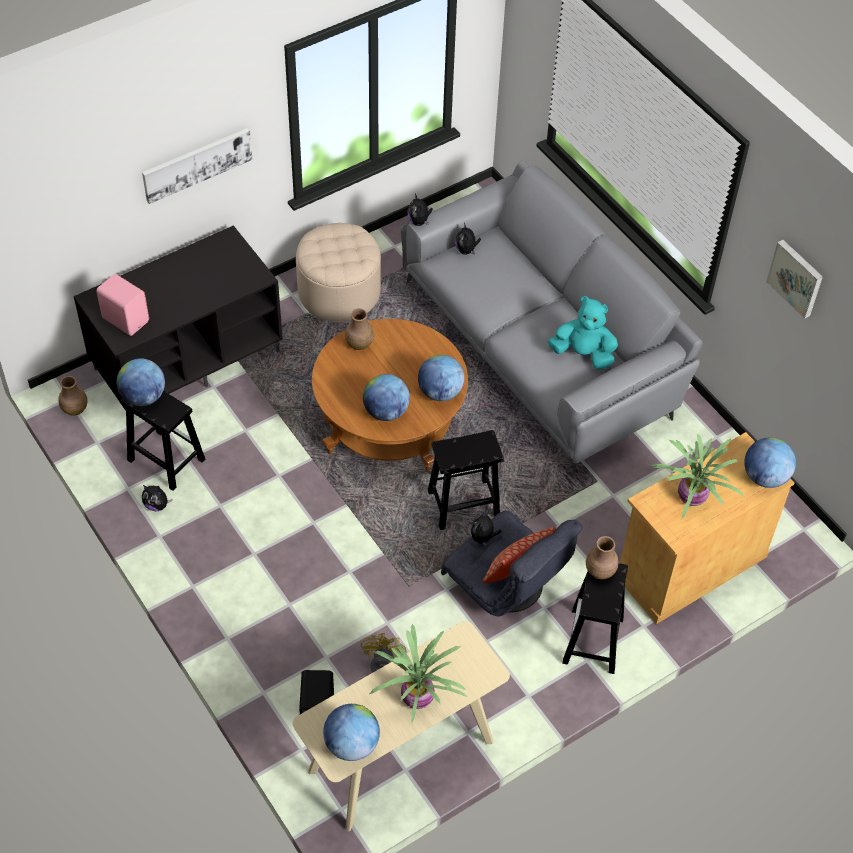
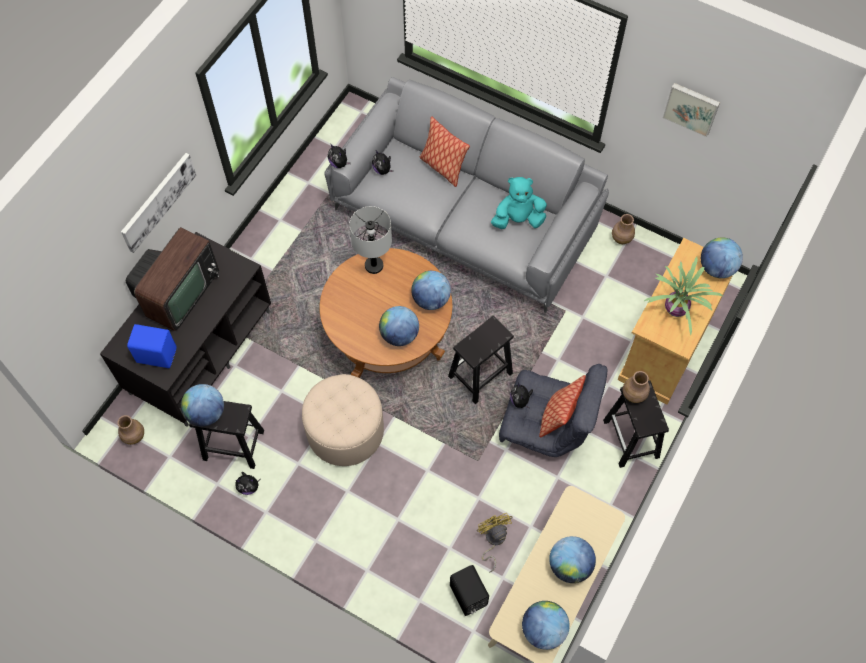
camera: 25 degrees left, 10 degrees up
(126, 319) = (156, 354): pink speaker -> blue speaker
(182, 273) = (178, 292): none -> television
(339, 292) = (287, 240): beige ottoman -> beige ottoman (345, 430)
(359, 343) = (346, 286): brown vase -> brown vase (621, 238)
(400, 336) = (373, 265): none -> grey table lamp
(419, 697) = (569, 565): potted plant -> globe
(532, 272) = (442, 167): none -> pillow

